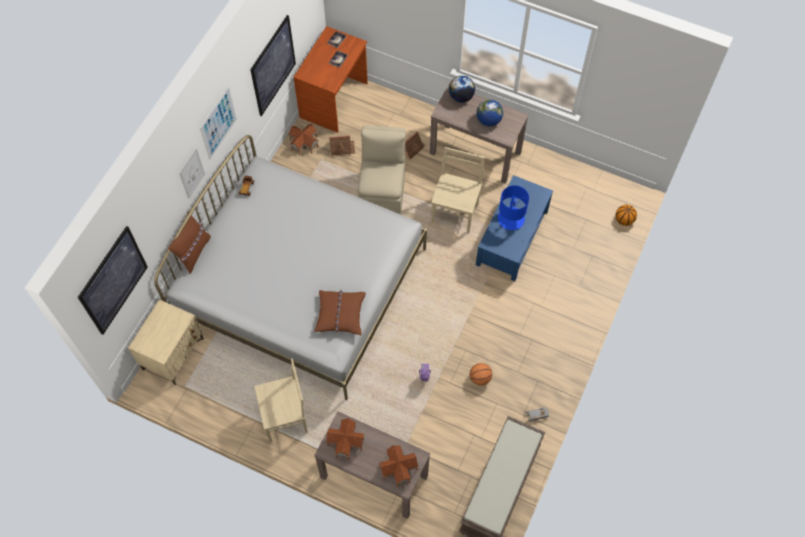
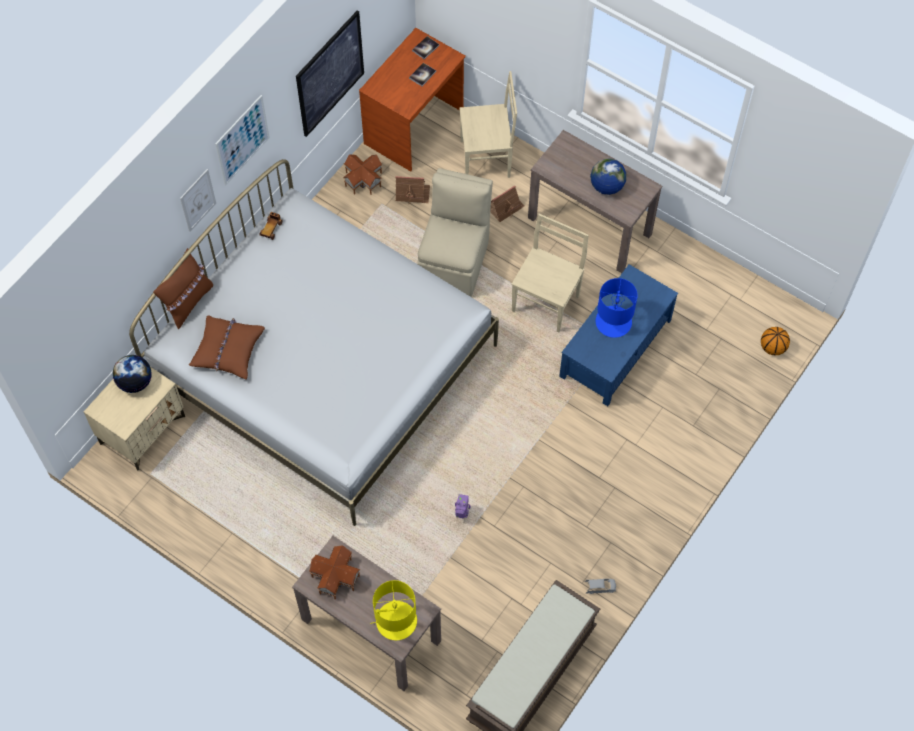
camera: 10 degrees right, 0 degrees up
(113, 281) = (74, 323): picture -> none
(286, 417) = (272, 535): beige chair -> beige chair (487, 158)
(340, 314) = (361, 412): brown pillow -> brown pillow (228, 350)
(398, 468) = (395, 621): toy house -> yellow table lamp
(461, 97) = (576, 149): globe -> globe (135, 382)
(480, 378) = (535, 526): basketball -> none

